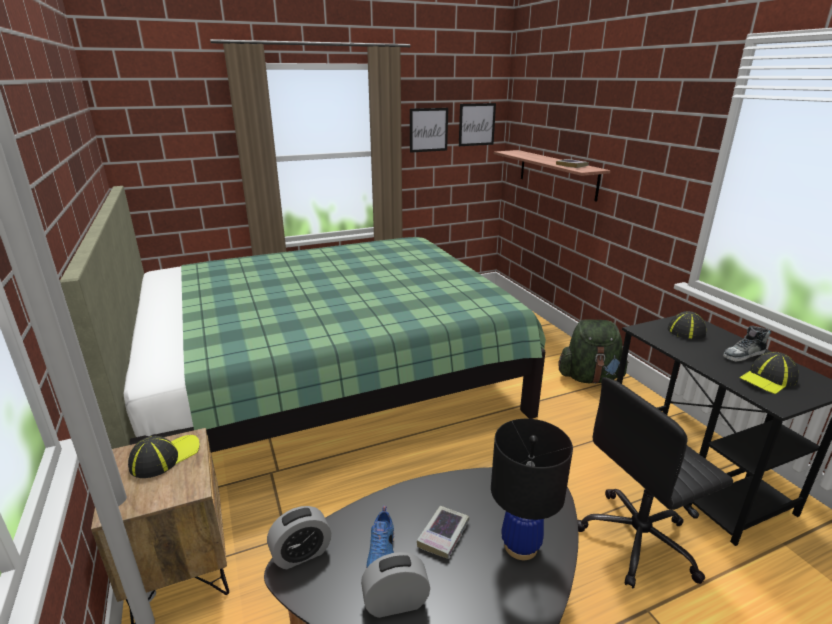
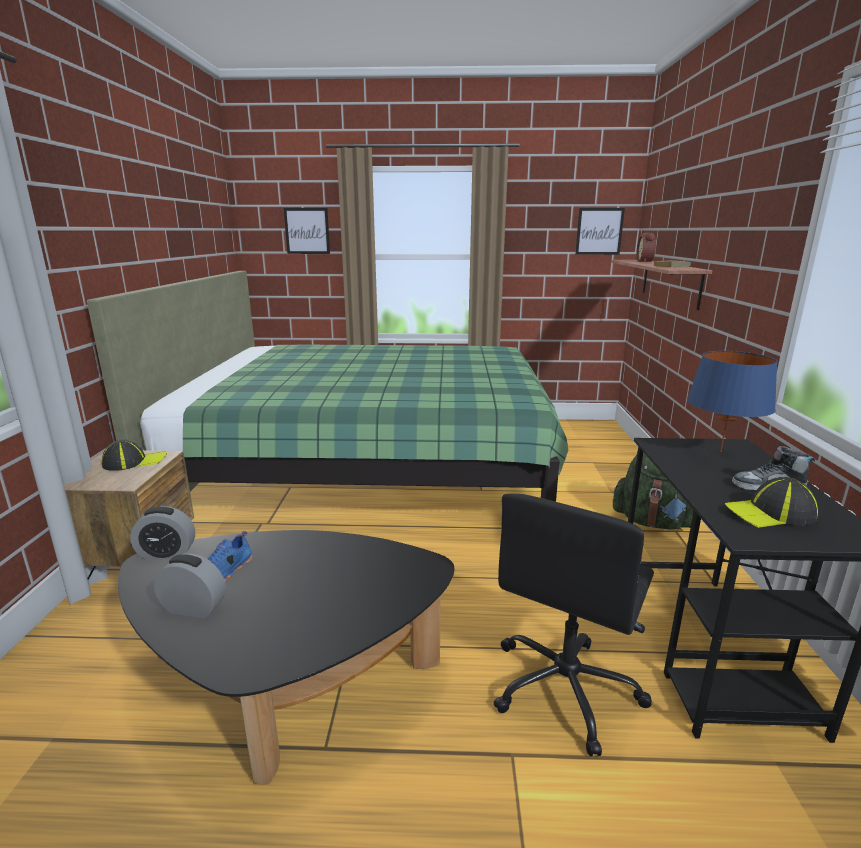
camera: 25 degrees right, 5 degrees down
(428, 130) = (540, 235): picture -> picture (307, 231)
(443, 534) = (288, 576): book -> none
(521, 546) = (346, 606): black table lamp -> none
(531, 155) = (646, 261): none -> alarm clock
(639, 540) = (566, 687): black office chair -> black office chair turned 60 degrees counterclockwise
(686, 329) = (720, 451): cap -> blue table lamp

